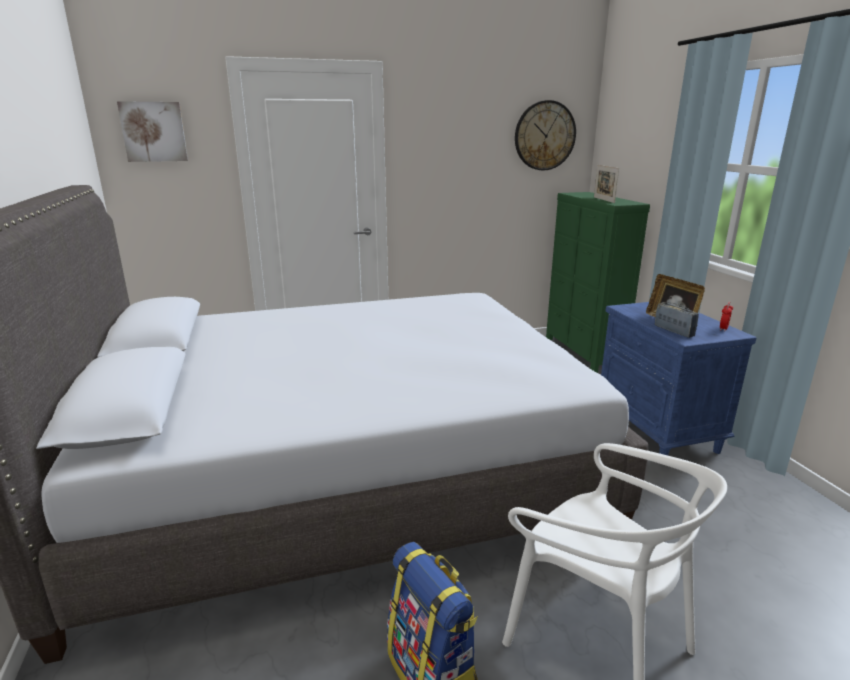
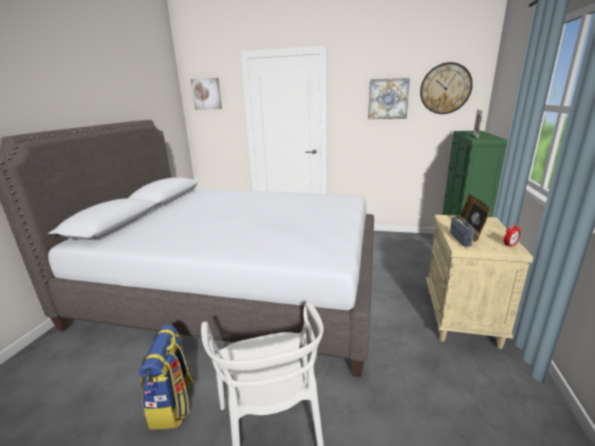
camera: 30 degrees right, 0 degrees up
(474, 148) = (388, 99): none -> picture
(657, 431) = (461, 317): blue nightstand -> beige nightstand

